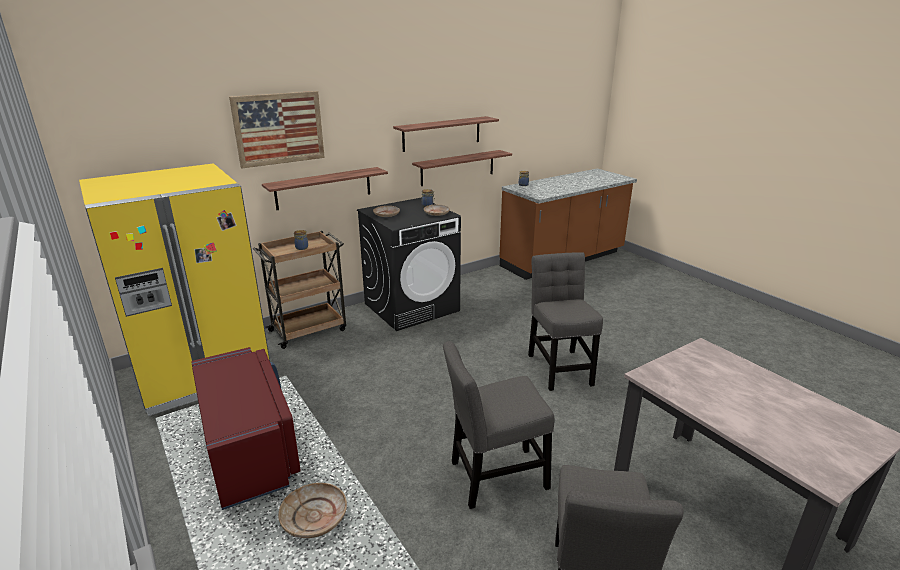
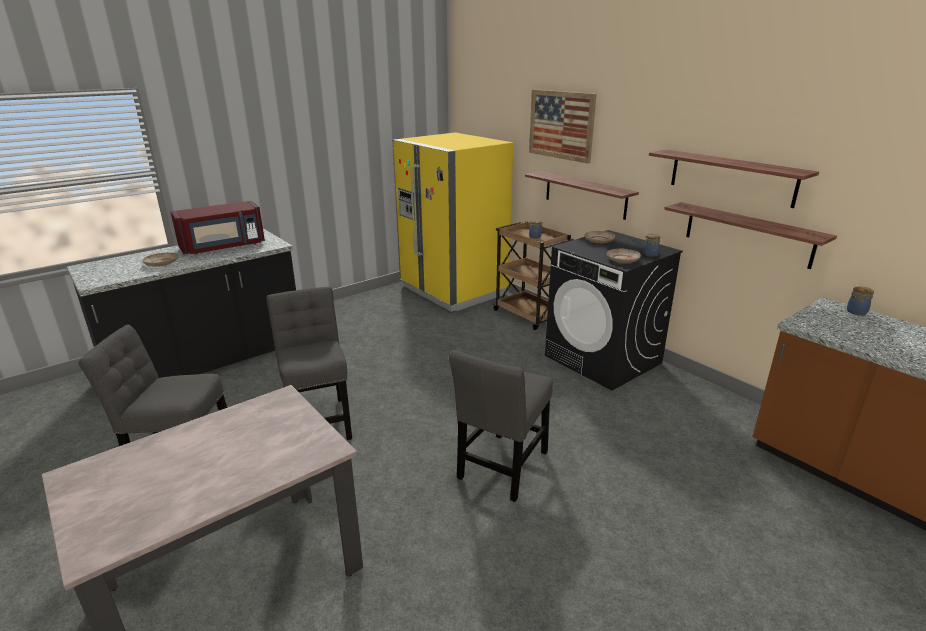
camera: 85 degrees right, 0 degrees up
(559, 367) = (501, 468): grey chair -> grey chair turned 135 degrees clockwise

